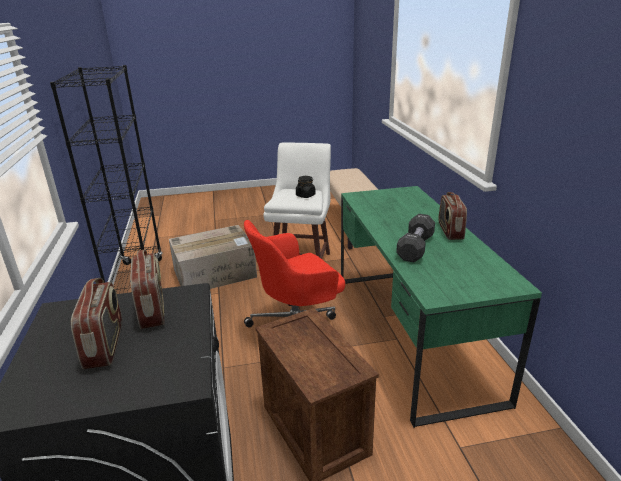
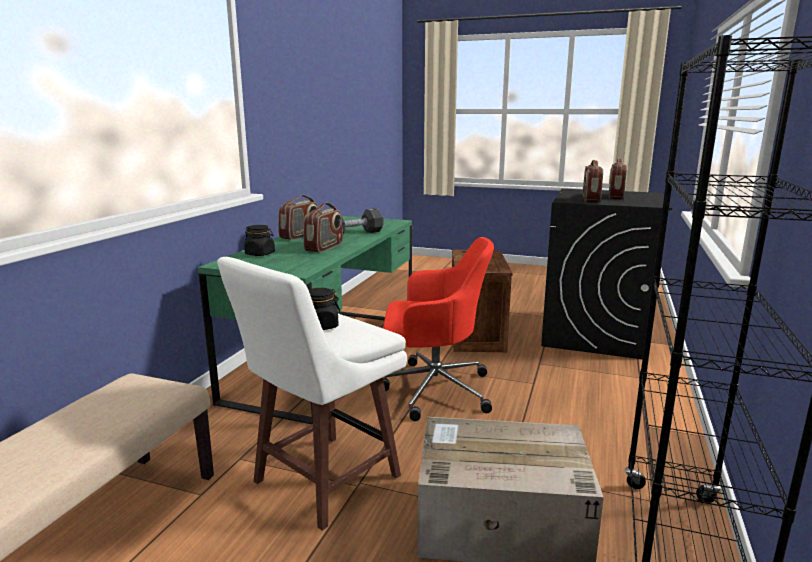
camera: 150 degrees left, 10 degrees down
(393, 221) = (324, 247): none -> radio
(415, 203) = (260, 254): none -> black jar

